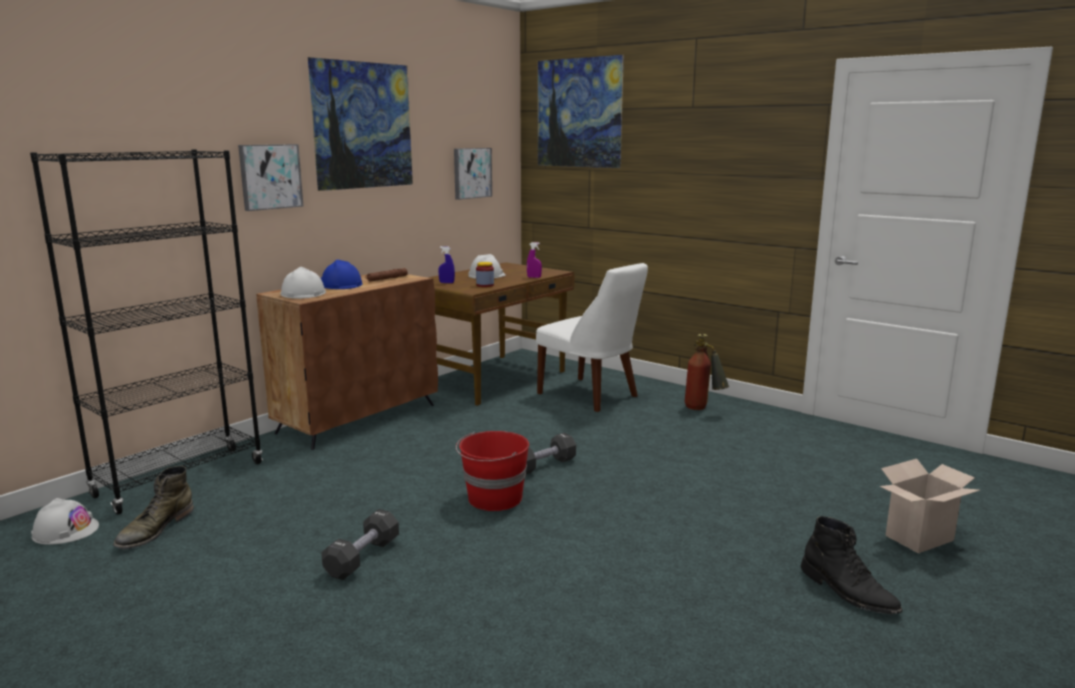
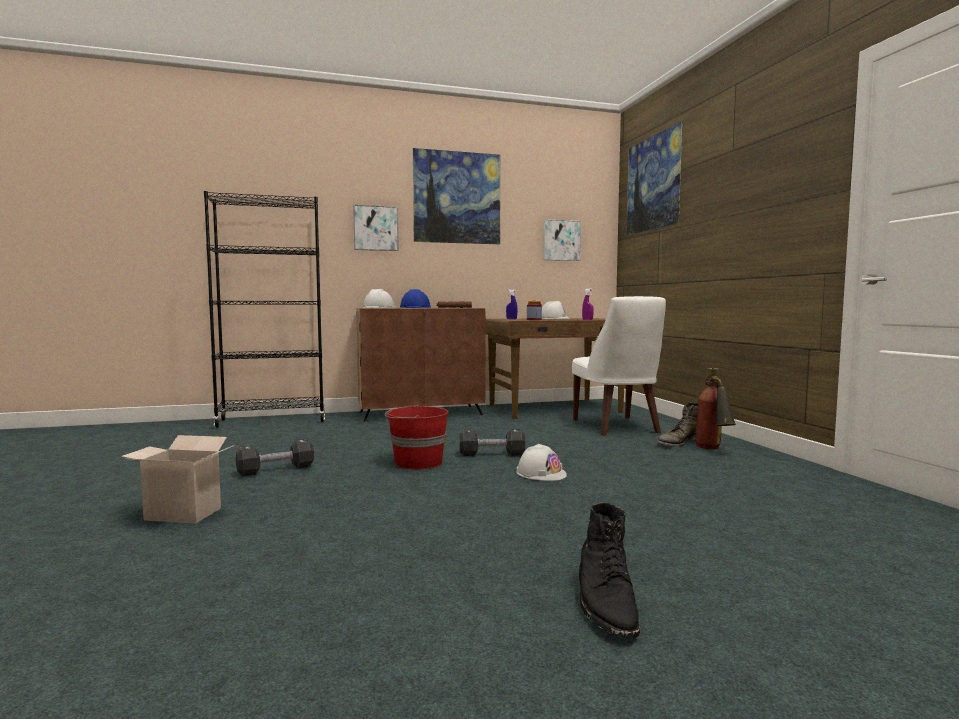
camera: 35 degrees right, 10 degrees down
(65, 531) = (184, 429): white hard hat -> white hard hat (541, 473)
(155, 529) = (216, 436): green boot -> green boot (679, 442)
(919, 539) = (803, 593): cardboard box -> cardboard box (180, 515)

